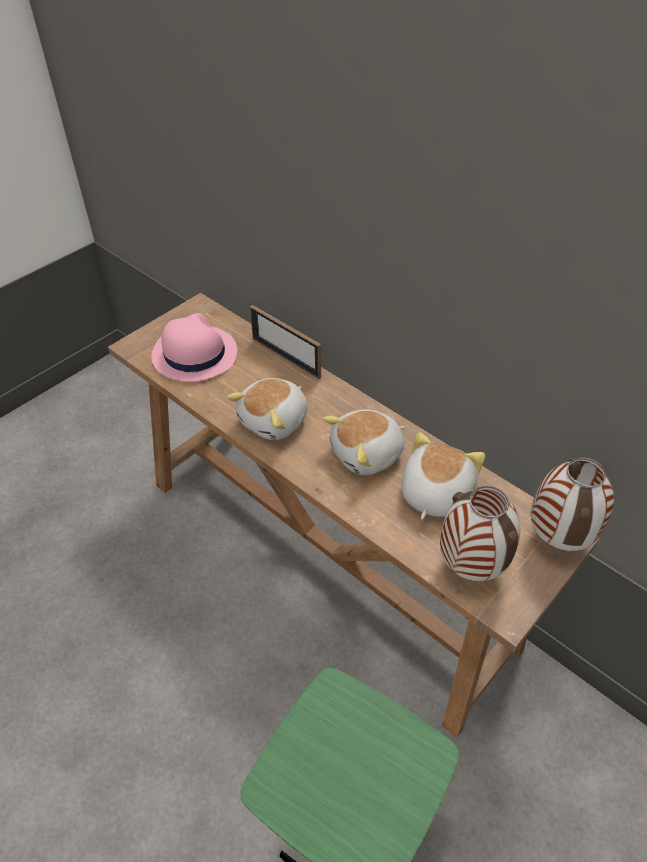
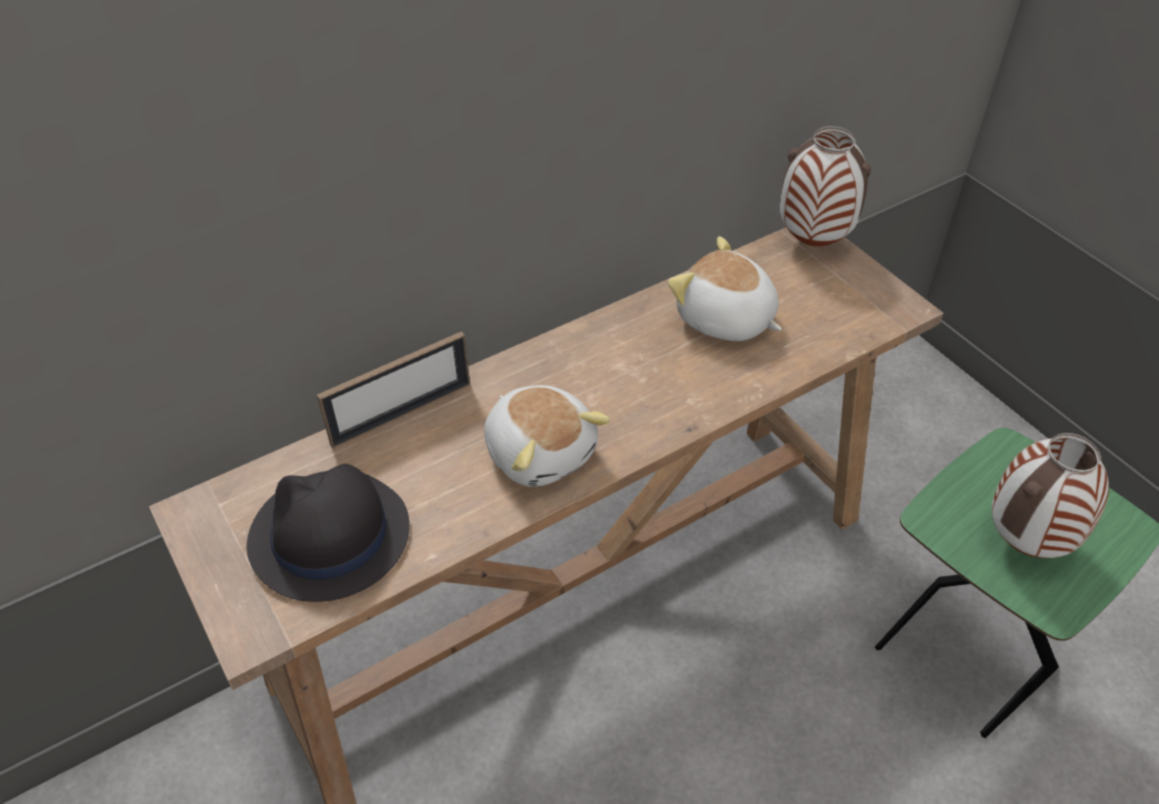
camera: 75 degrees left, 0 degrees up
(194, 354) = (329, 536): pink hat -> black hat
(367, 454) = (641, 365): plush toy -> none
(471, 567) = (840, 317): vase -> vase (1025, 542)

